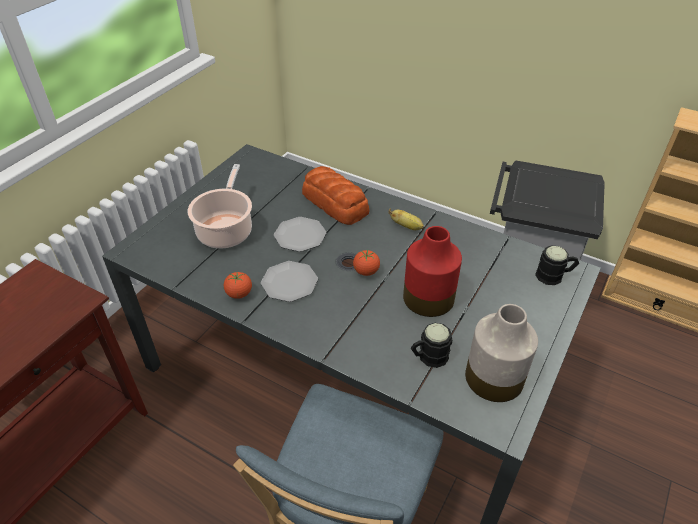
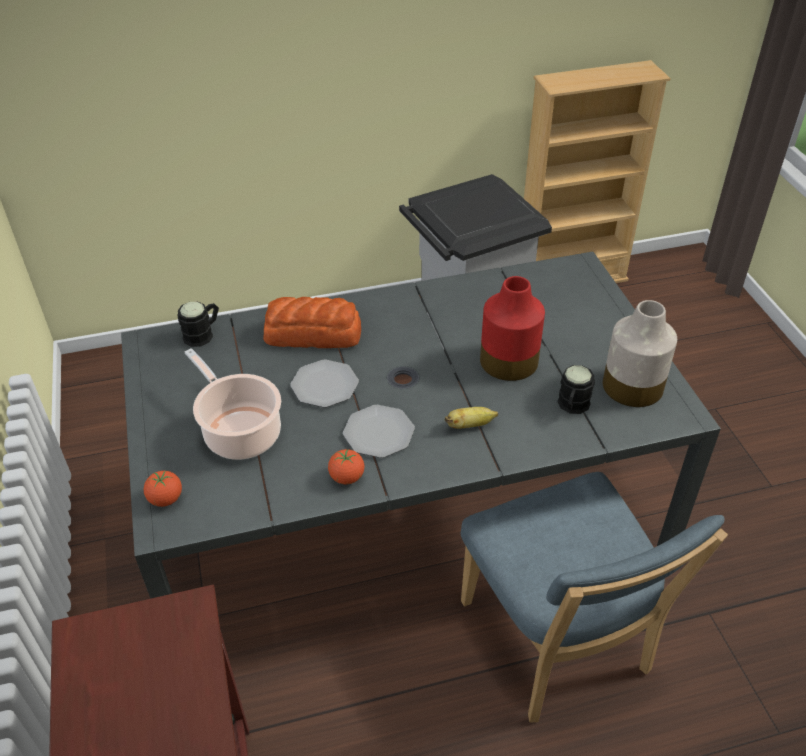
camera: 45 degrees left, 0 degrees up
(366, 271) = (431, 375): tomato -> tomato (166, 499)
(406, 226) = (409, 313): banana -> banana (470, 425)
(554, 276) = (572, 279): black mug -> black mug (203, 334)

